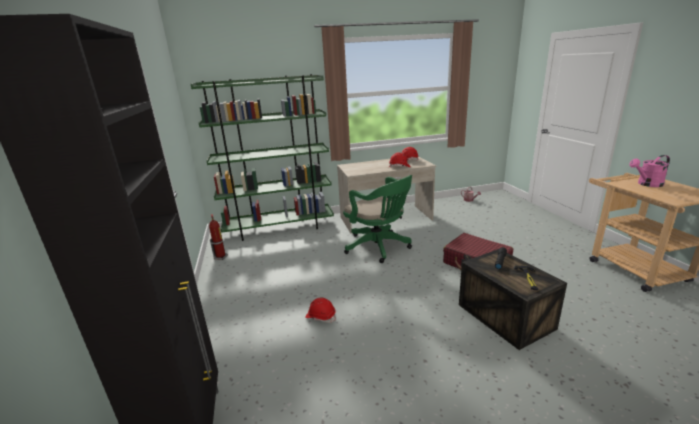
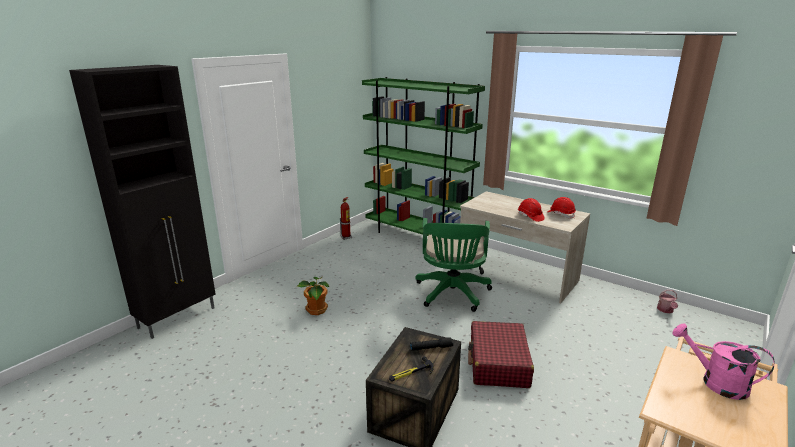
camera: 50 degrees right, 0 degrees up
(321, 316) = (316, 310): red hard hat -> potted plant

